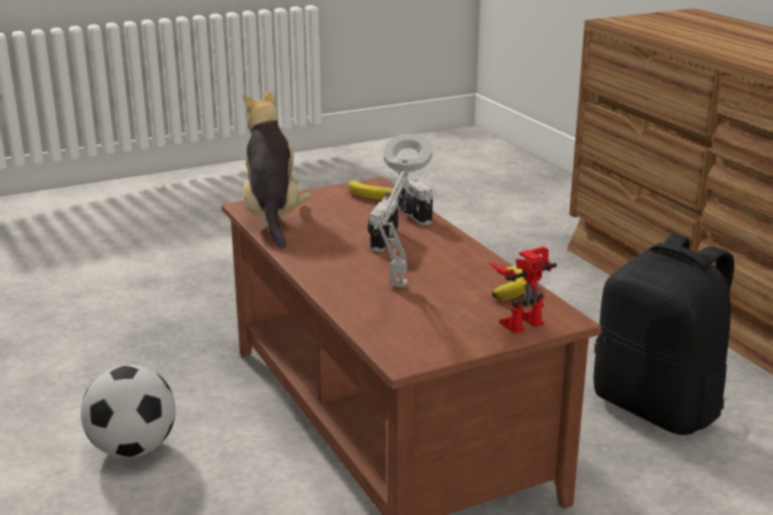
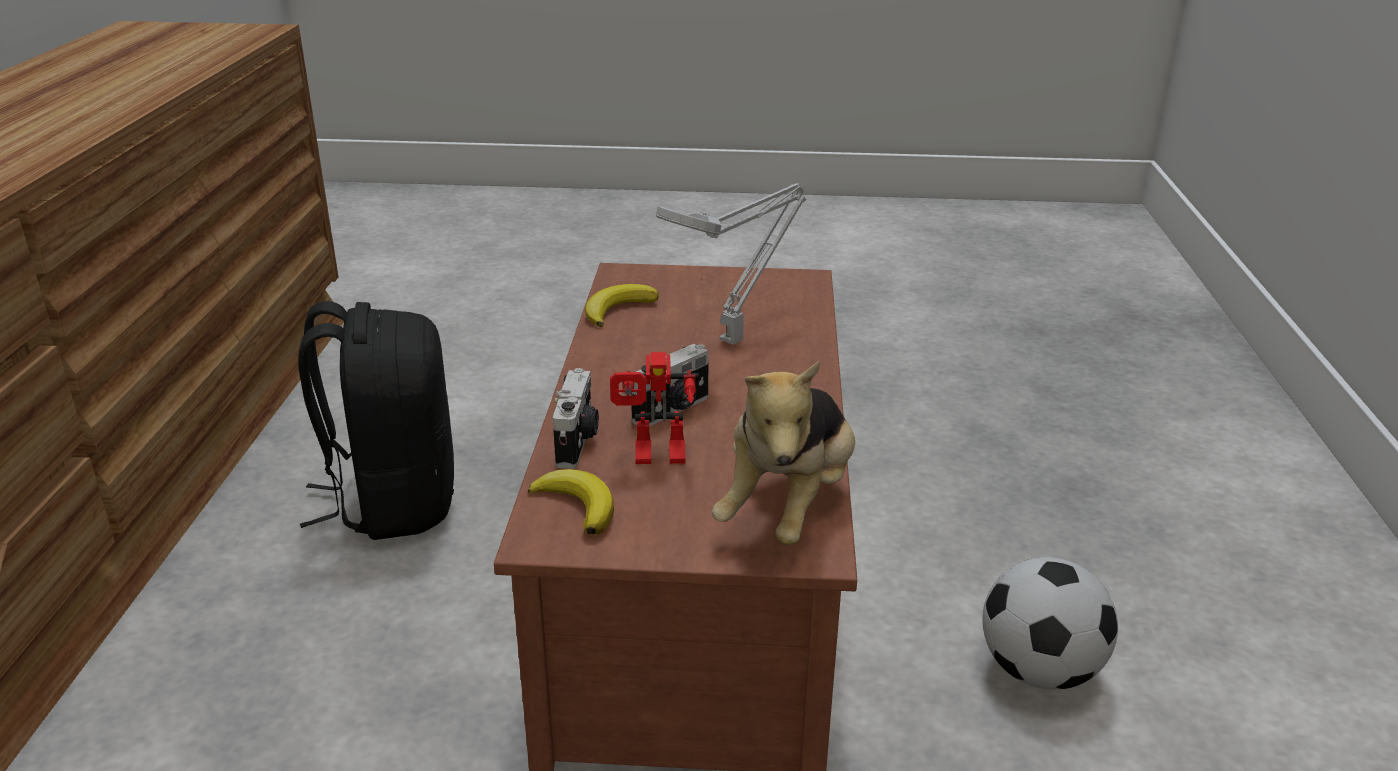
camera: 150 degrees left, 5 degrees up
(520, 320) = (662, 281): toy robot -> toy robot (656, 458)

